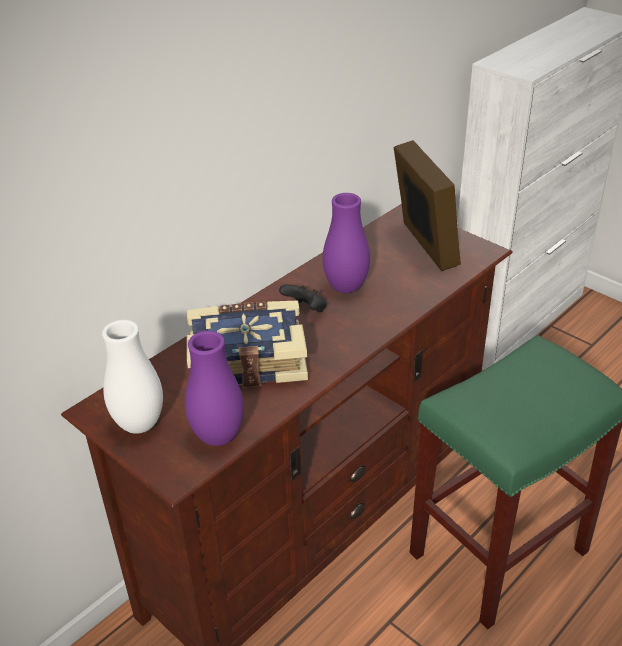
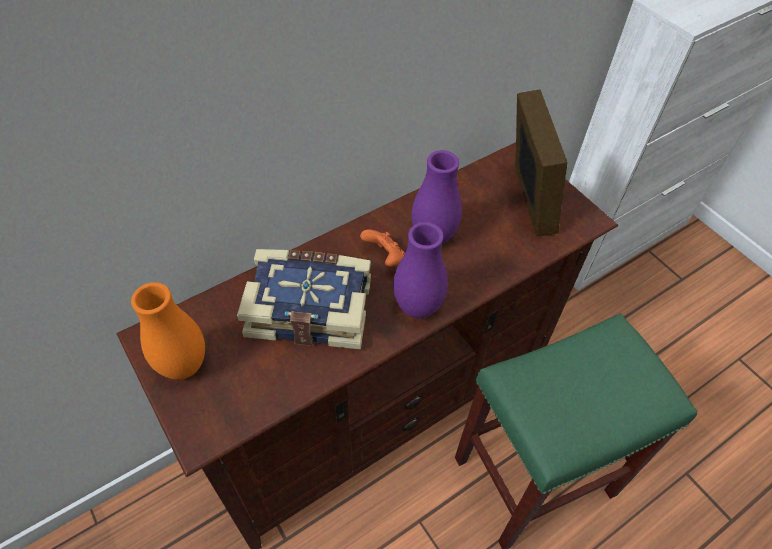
camera: 10 degrees right, 15 degrees up
(139, 424) = (184, 366): white vase -> orange vase
(218, 436) = (254, 399): purple vase -> purple vase (417, 307)
(306, 310) = (385, 257): black game controller -> orange game controller

